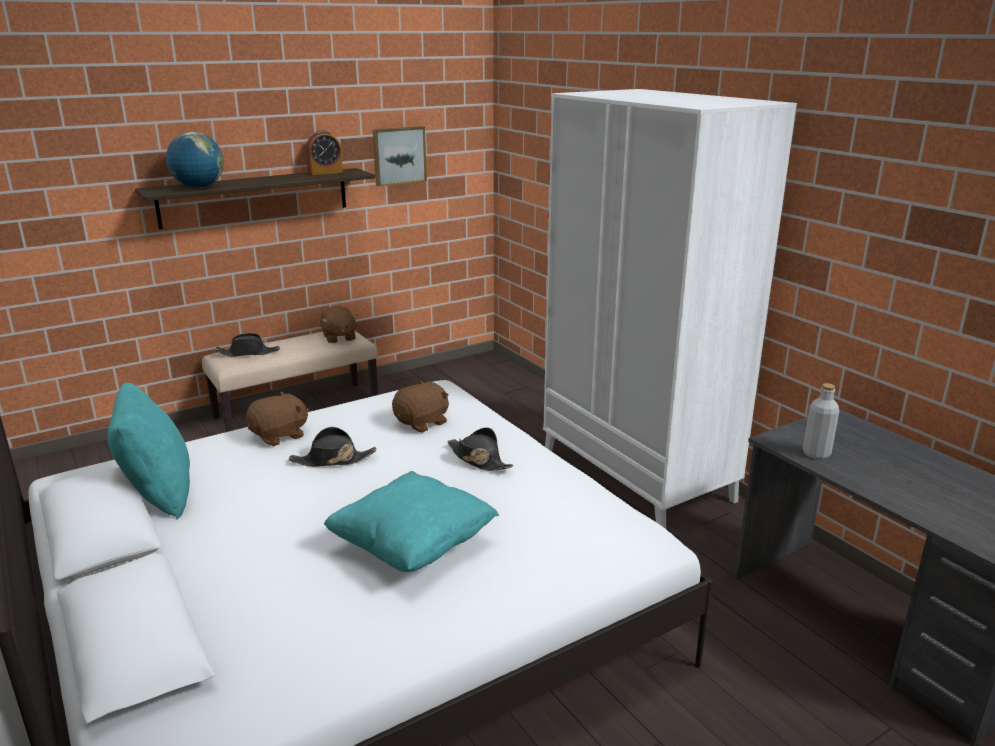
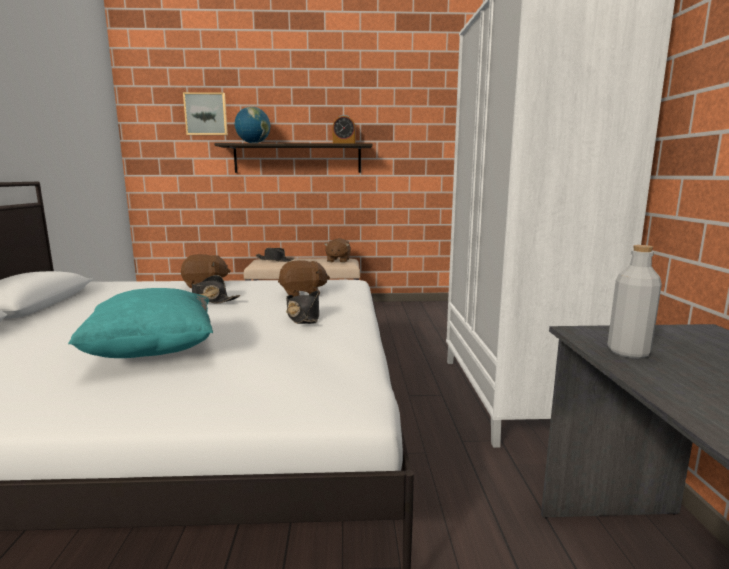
camera: 30 degrees right, 10 degrees down
(158, 493) = (90, 296): turquoise pillow -> none
(398, 155) = (404, 139): picture -> picture (206, 114)

